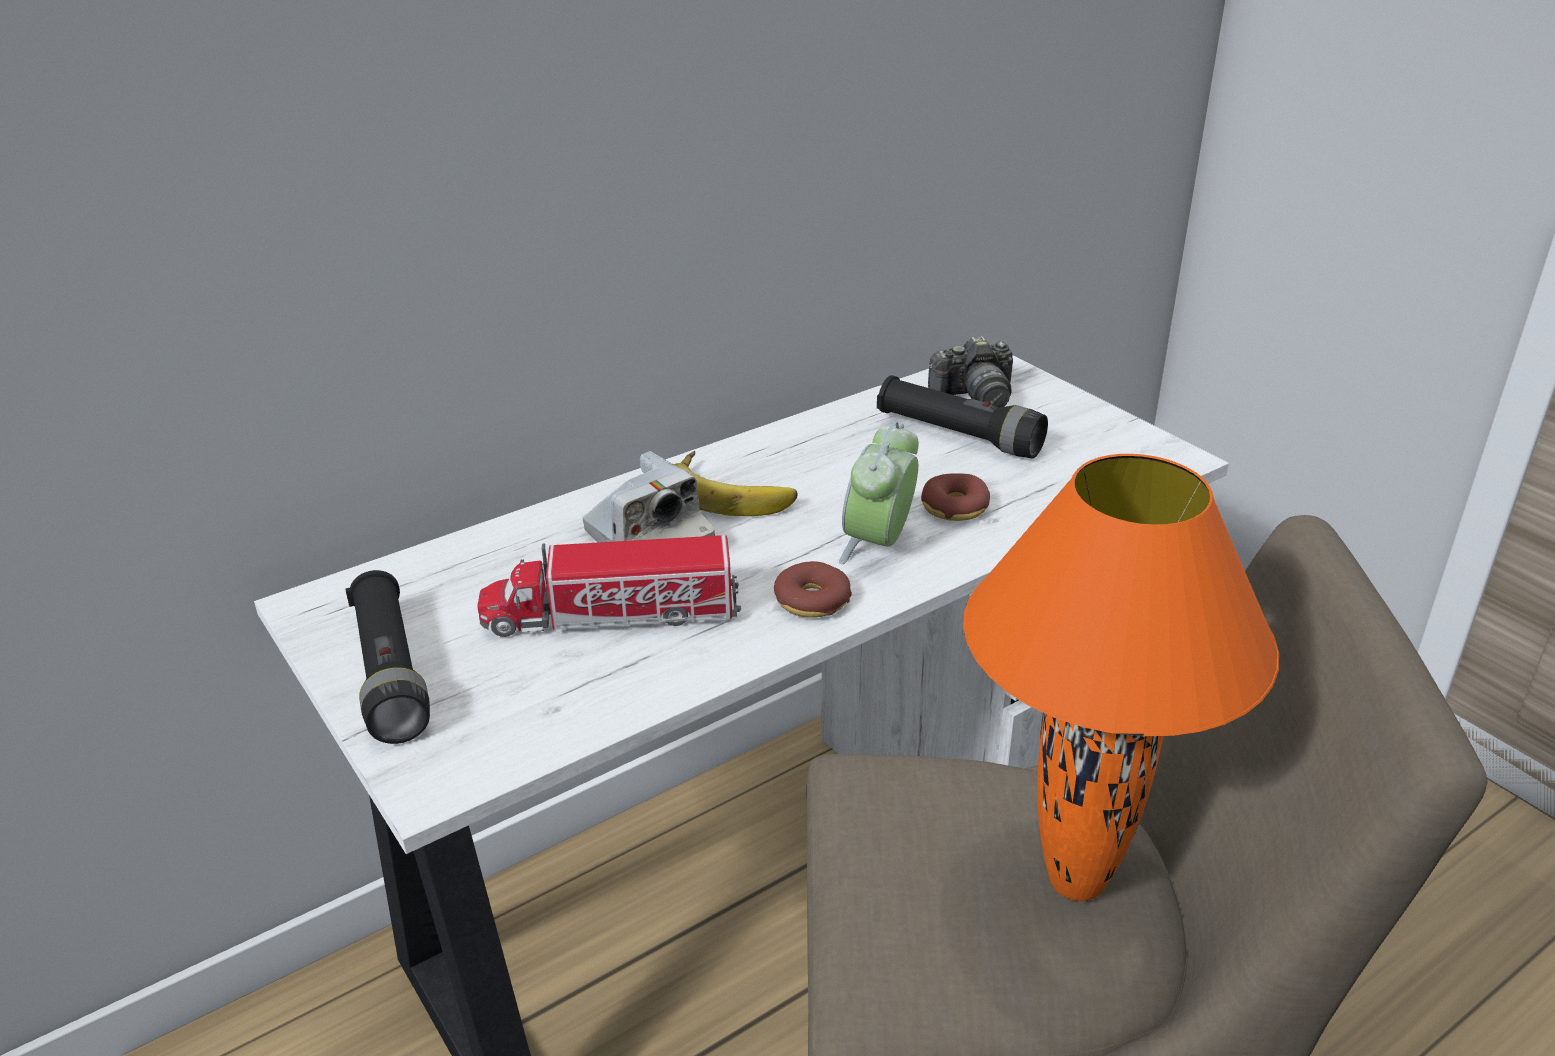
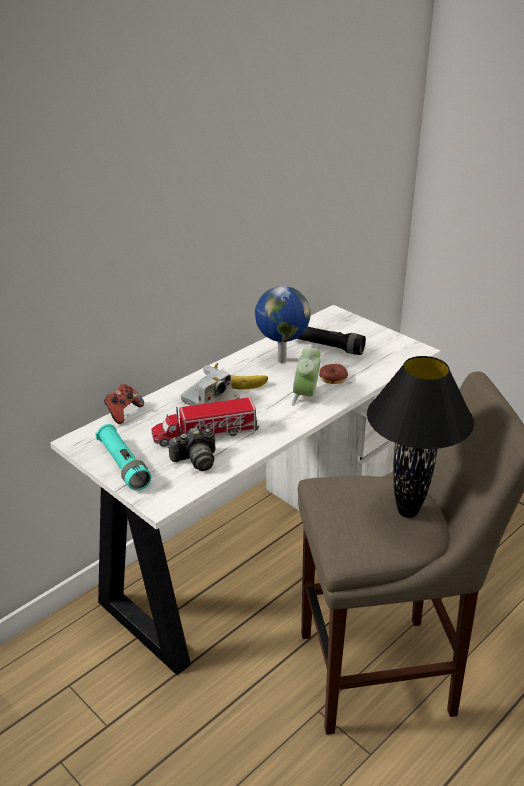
camera: 10 degrees left, 0 degrees up
(390, 675) = (123, 465): black flashlight -> turquoise flashlight
(445, 547) = (123, 413): none -> game controller
(811, 601) = (285, 421): donut -> none
(842, 457) = (280, 360): none -> globe
(975, 397) = (330, 329): camera -> camera (195, 460)
(1077, 884) = (408, 512): orange table lamp -> black table lamp

